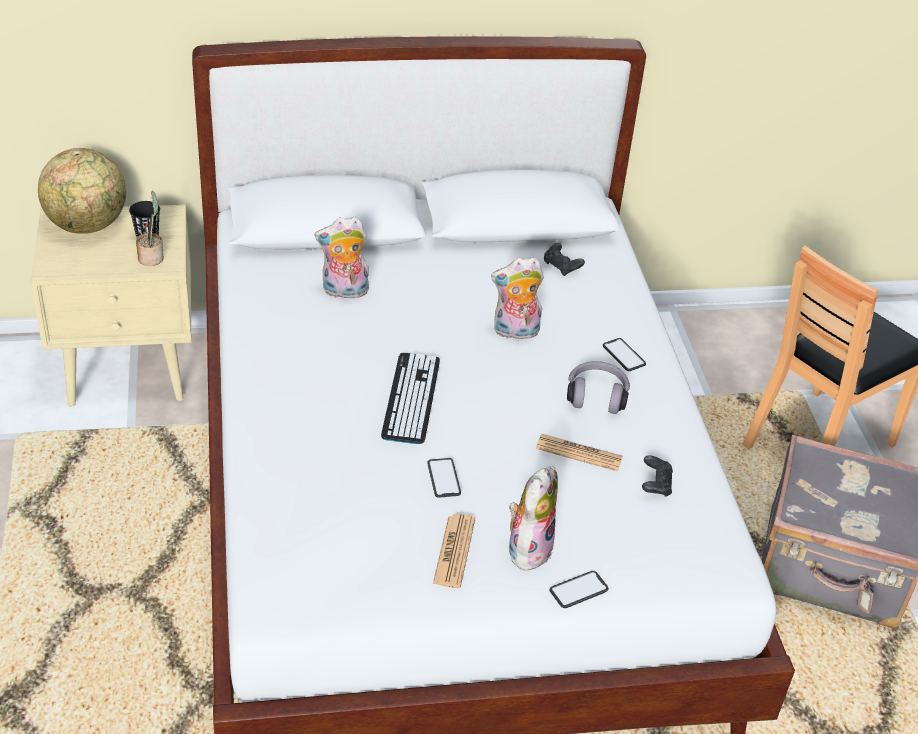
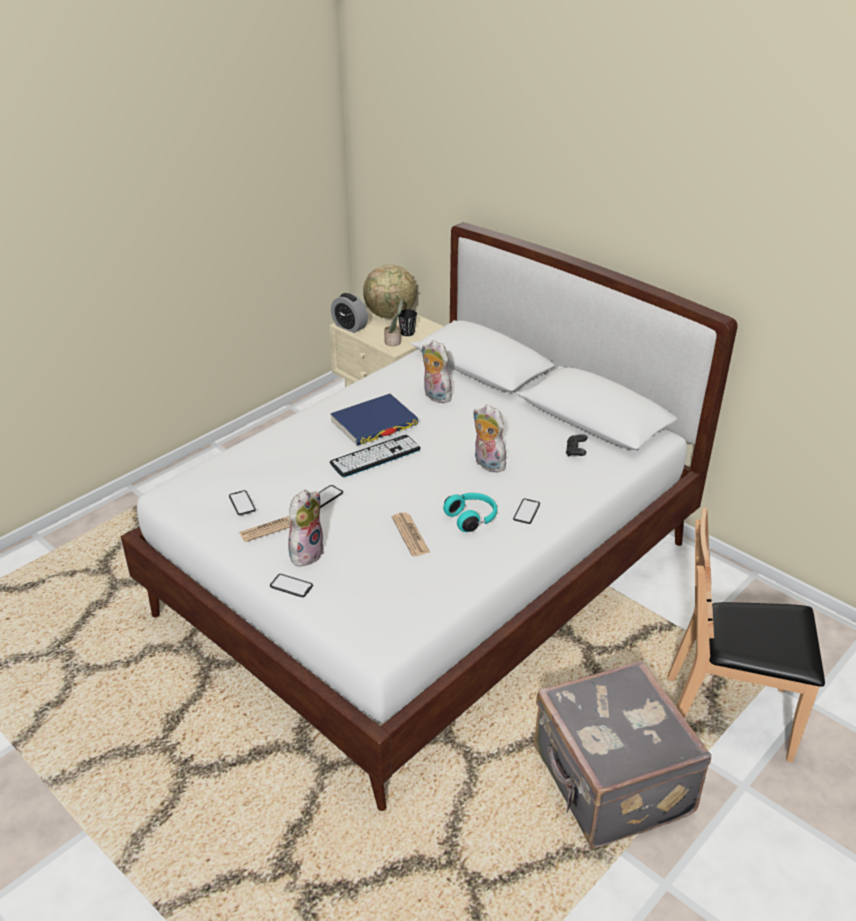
camera: 55 degrees right, 5 degrees down
(63, 268) = (350, 327): none -> alarm clock
(342, 363) = (374, 423): none -> blue book
(381, 551) = (242, 503): none -> phone
(528, 547) = (306, 552): plush toy -> plush toy turned 45 degrees counterclockwise
(596, 395) = (472, 518): grey headphones -> turquoise headphones
(655, 484) = (421, 577): black game controller -> none

